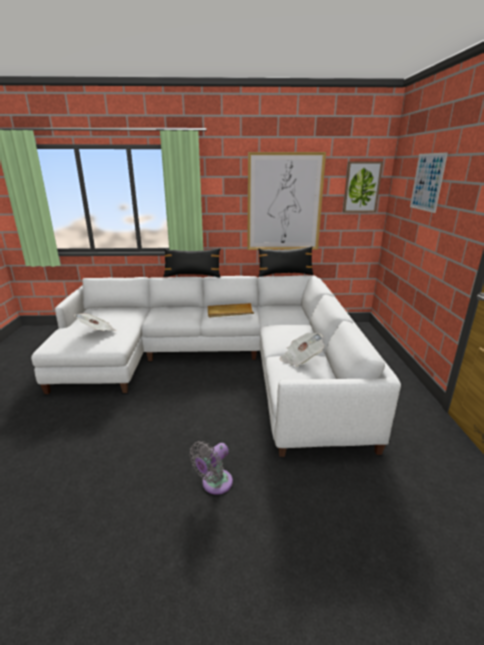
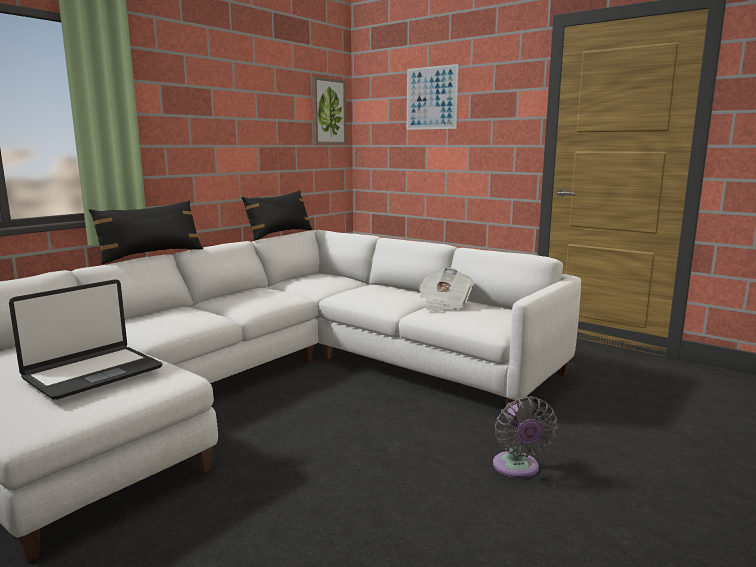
camera: 50 degrees left, 10 degrees down
(97, 331) = (92, 373): newspaper -> laptop
(230, 312) = (256, 296): beige tray -> none
(284, 203) = (249, 130): picture -> none

